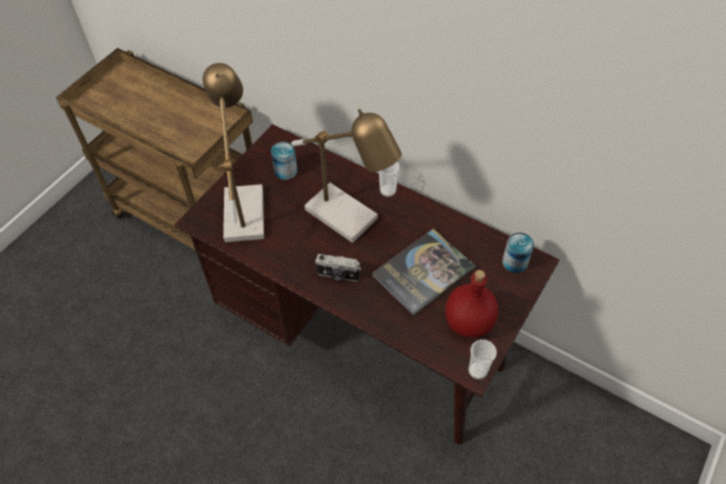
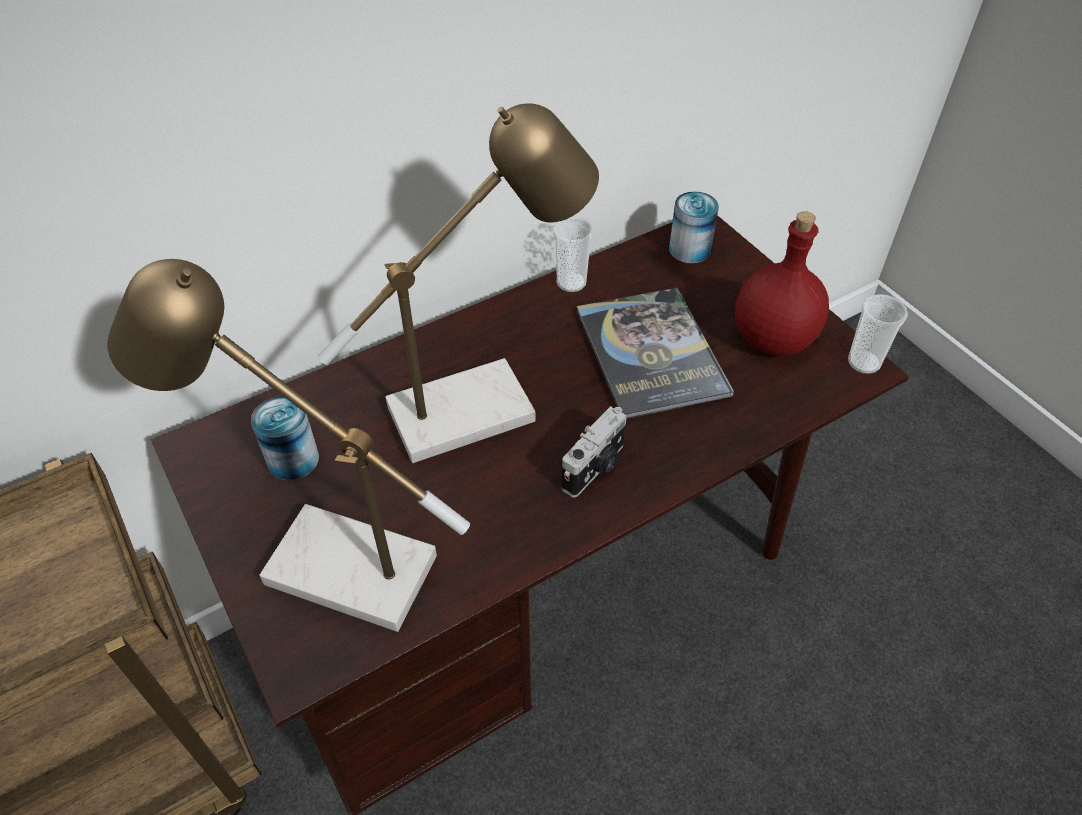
camera: 65 degrees left, 5 degrees down
(388, 191) = (455, 333): cup -> cup (571, 283)

